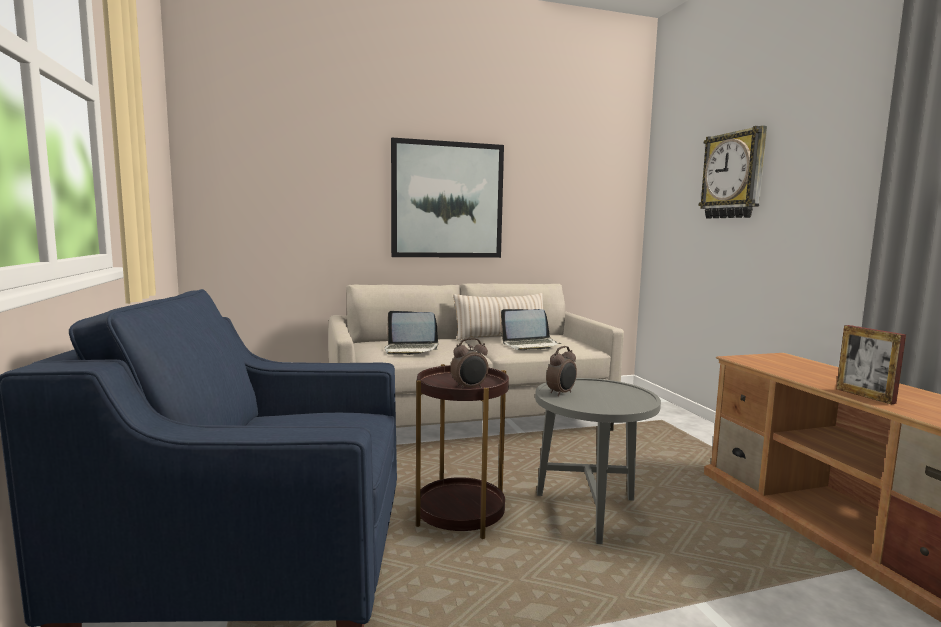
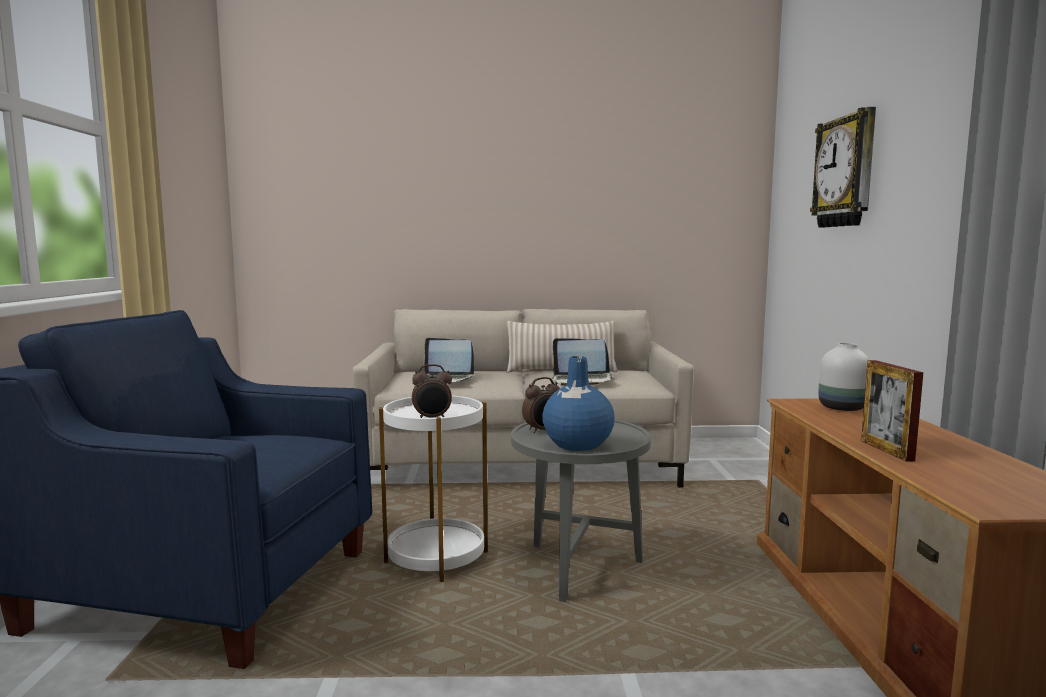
camera: 15 degrees right, 0 degrees up
(447, 200) = (513, 214): picture -> none
(460, 516) = (436, 558): brown side table -> white side table
(609, 405) = (577, 444): none -> blue vase
(780, 361) = (843, 408): none -> white vase

